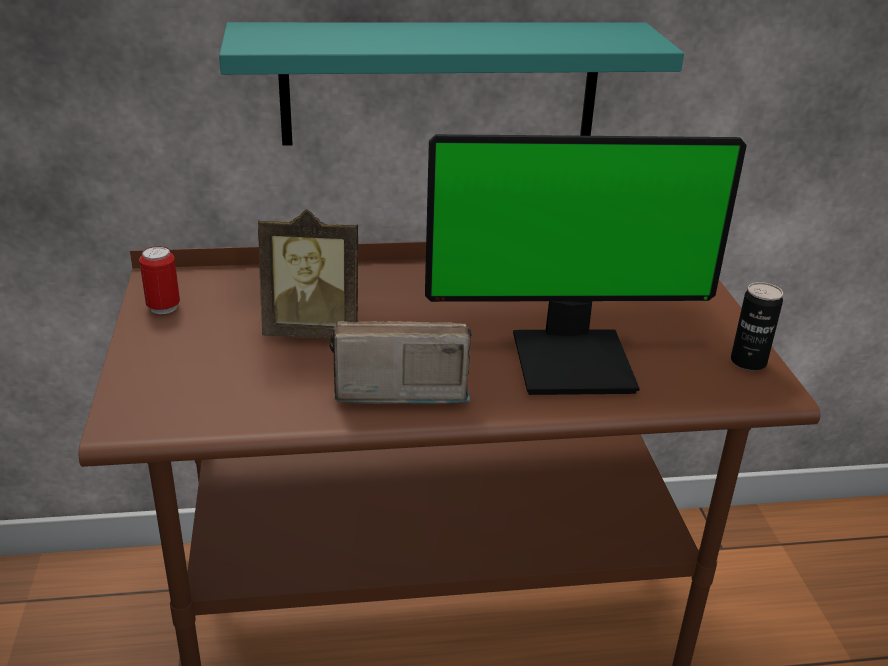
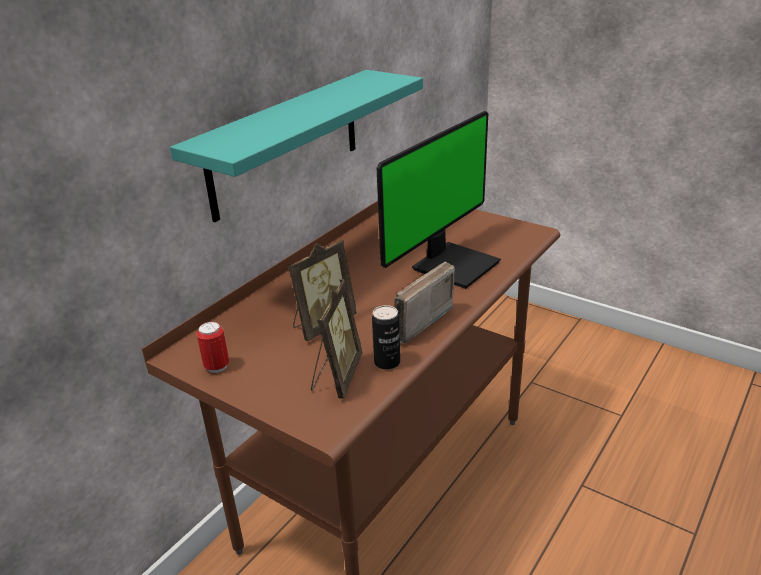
camera: 45 degrees left, 0 degrees up
(223, 386) = (336, 376): none -> picture frame
(748, 362) = (509, 226): can -> can (387, 362)

